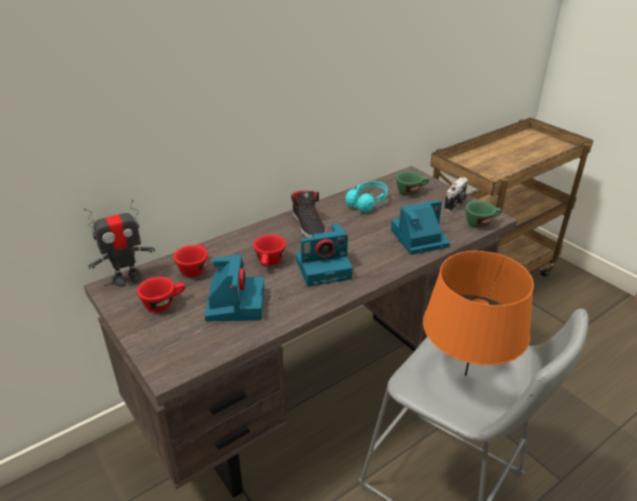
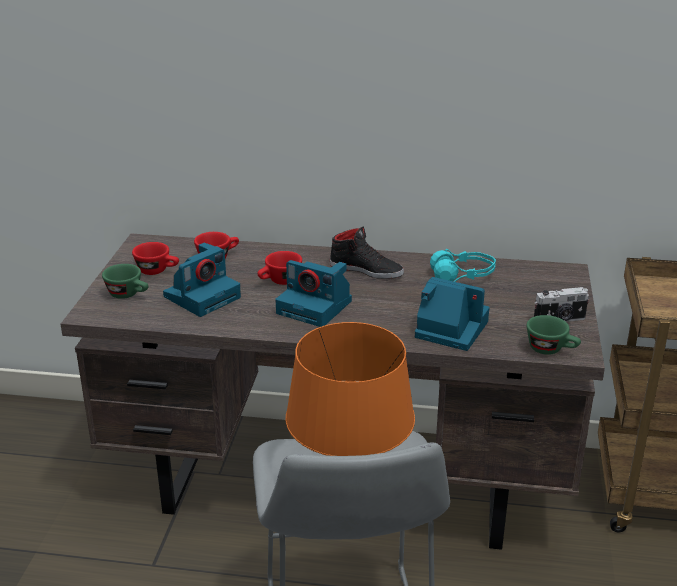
camera: 45 degrees right, 5 degrees down
(127, 278) = (163, 242): toy robot -> none
(309, 226) = (366, 269): black shoe -> black shoe turned 90 degrees counterclockwise
(411, 191) = (532, 287): green cup -> green cup (129, 294)

